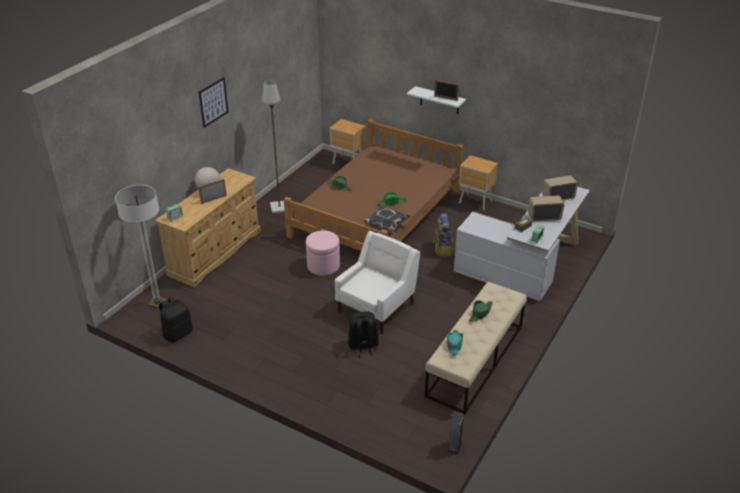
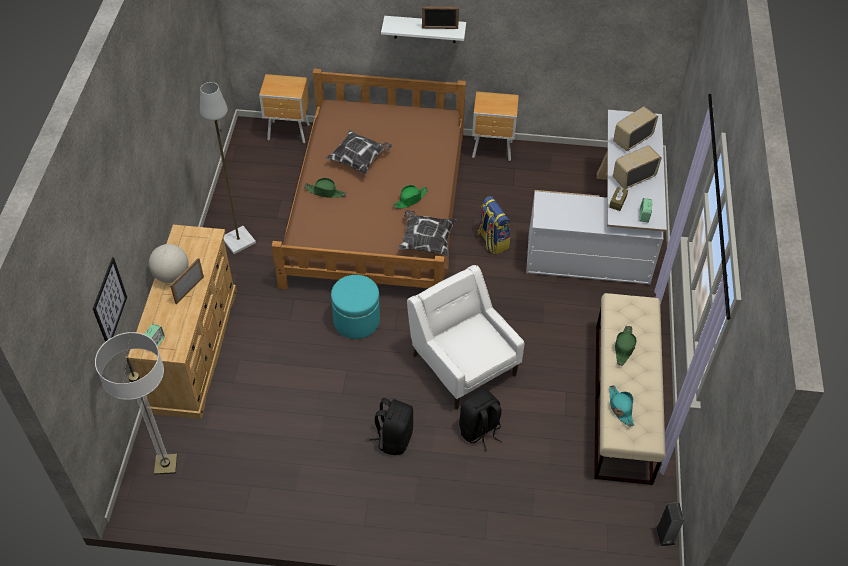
camera: 25 degrees left, 15 degrees up
(177, 333) = (227, 504): black backpack -> black backpack (394, 438)
(213, 102) = (143, 148): picture -> picture (109, 302)
(323, 266) = (356, 321): pink ottoman -> turquoise ottoman
(372, 175) = (359, 160): none -> pillow
(377, 307) = (463, 363): white armchair -> white armchair turned 45 degrees counterclockwise

